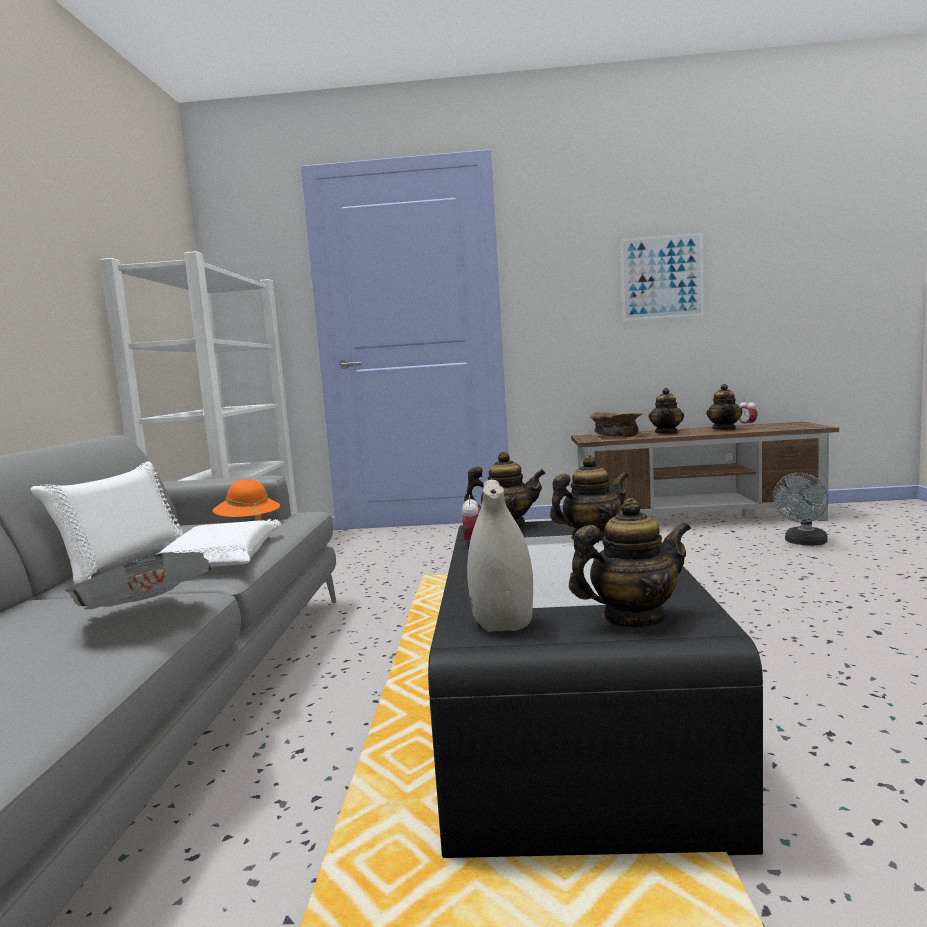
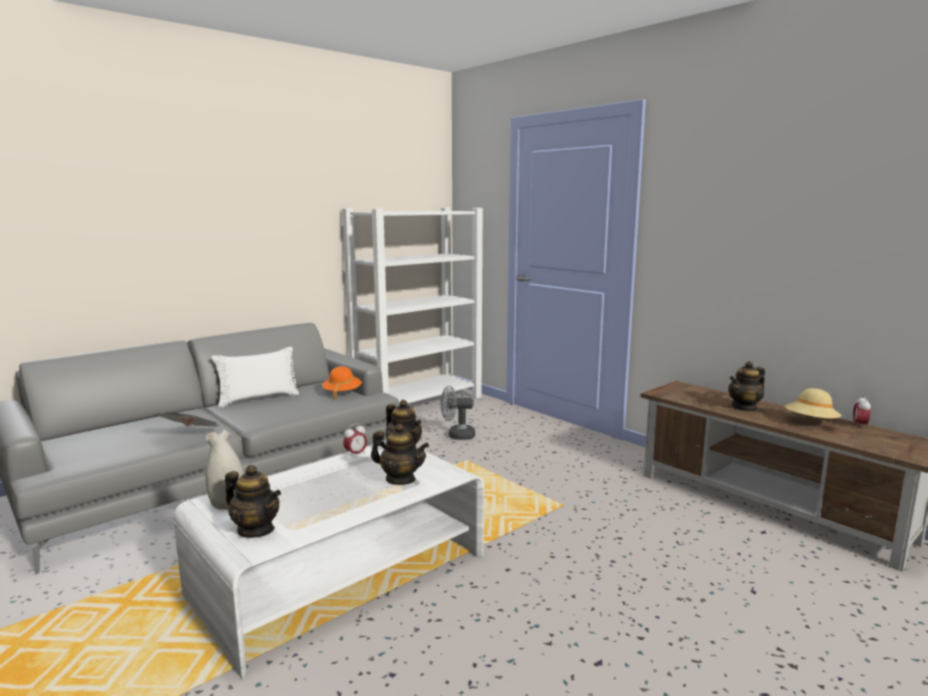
camera: 45 degrees right, 5 degrees up
(220, 556) = (281, 412): white pillow -> none
(568, 707) = (341, 575): black coffee table -> white coffee table
(617, 435) = (698, 395): brown bowl -> none
(662, 277) = (794, 237): picture -> none
(724, 429) = (810, 423): teapot -> beige hat
(803, 543) = (790, 576): grey fan -> grey fan (457, 435)

